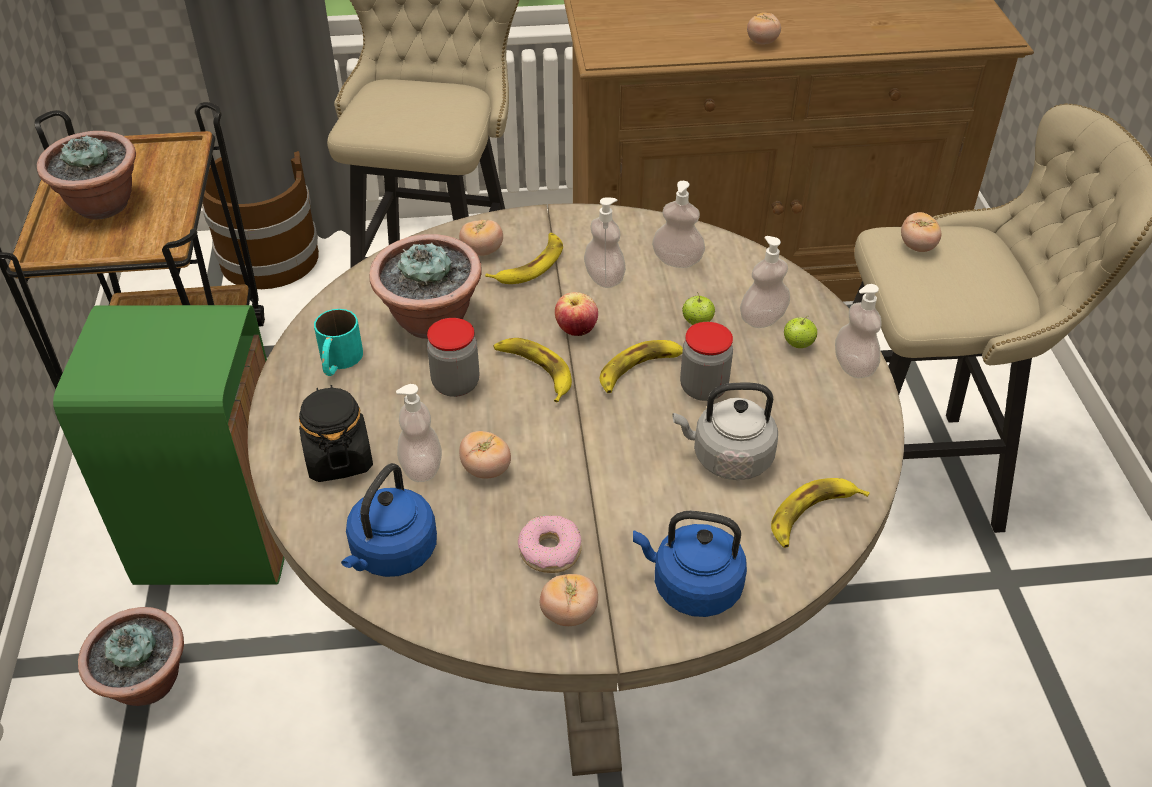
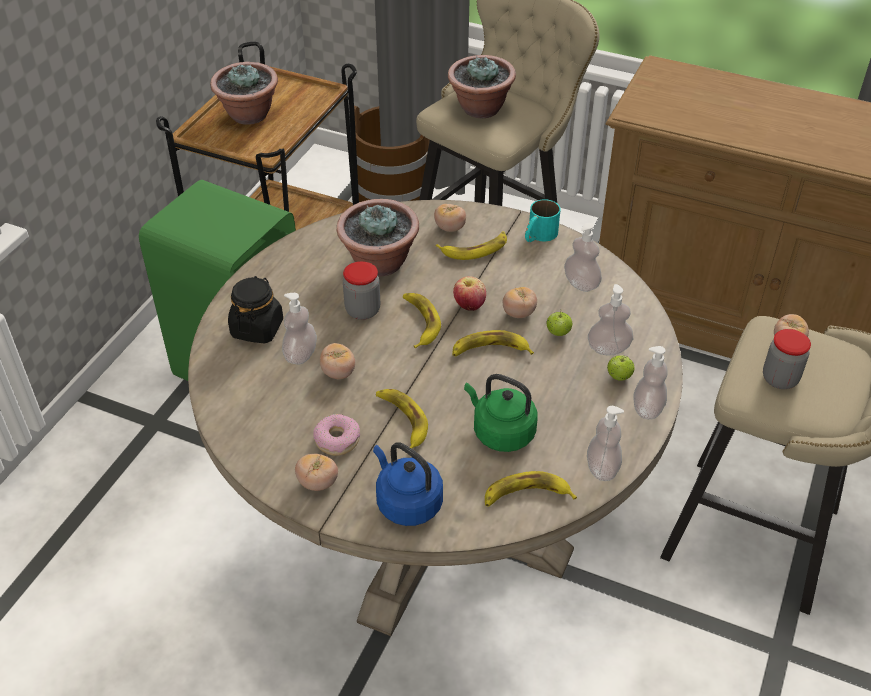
camera: 30 degrees right, 0 degrees up
(147, 684) = (145, 439): potted plant -> potted plant (480, 109)
(338, 362) = (302, 268): turquoise mug -> turquoise mug (538, 235)
(391, 554) = (243, 400): blue kettle -> none
(604, 278) = (518, 277): soap dispenser -> soap dispenser (602, 468)
(607, 493) = (402, 420): none -> banana
(703, 388) = (524, 379): jar -> jar (780, 379)
(727, 458) = (500, 432): grey kettle -> green kettle
(762, 42) = (771, 138): tomato -> tomato (519, 313)

